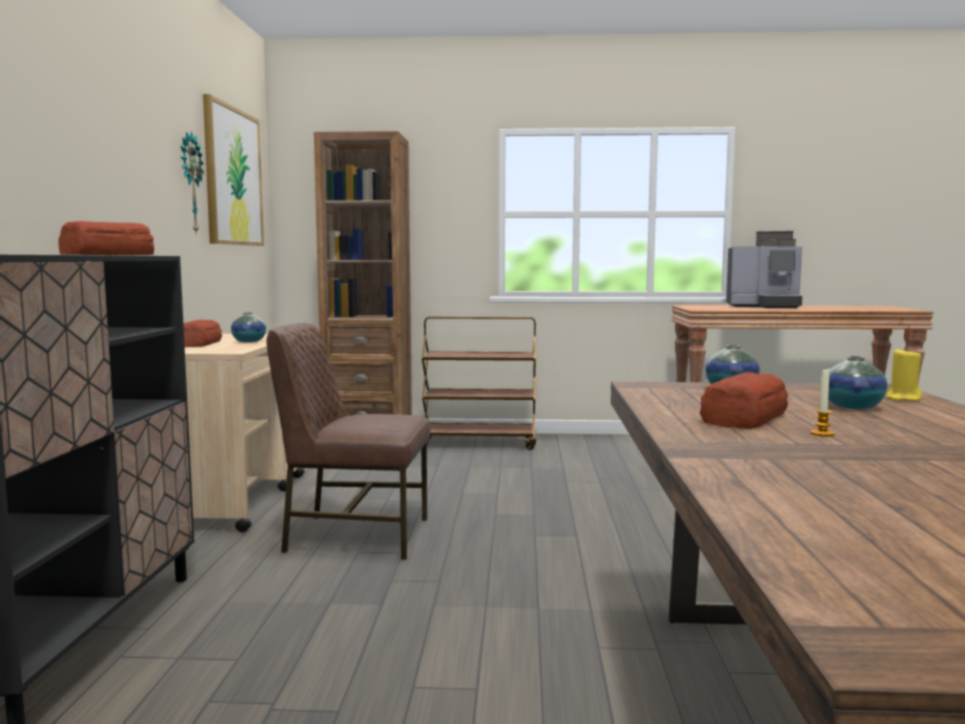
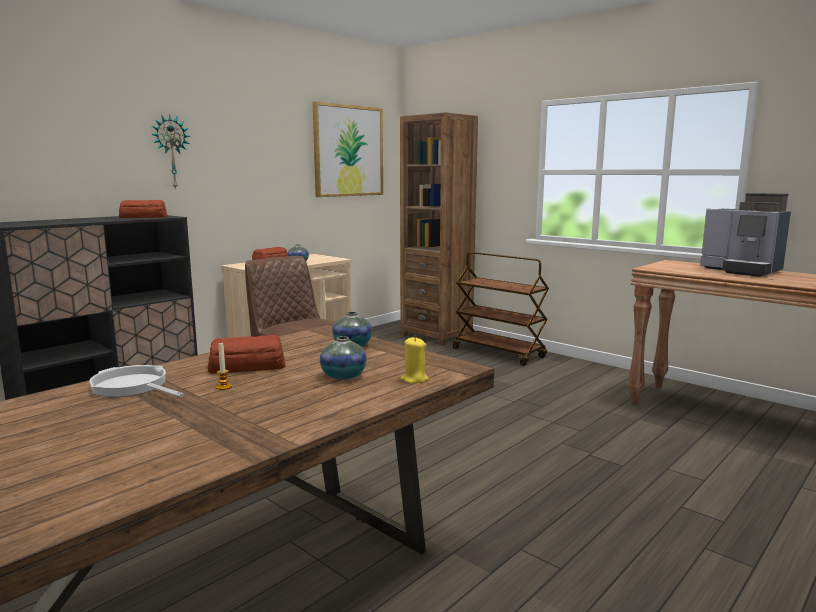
camera: 40 degrees right, 5 degrees up
(189, 183) = (292, 161): wall clock -> wall clock (171, 152)
(752, 454) = (132, 387): none -> frying pan

